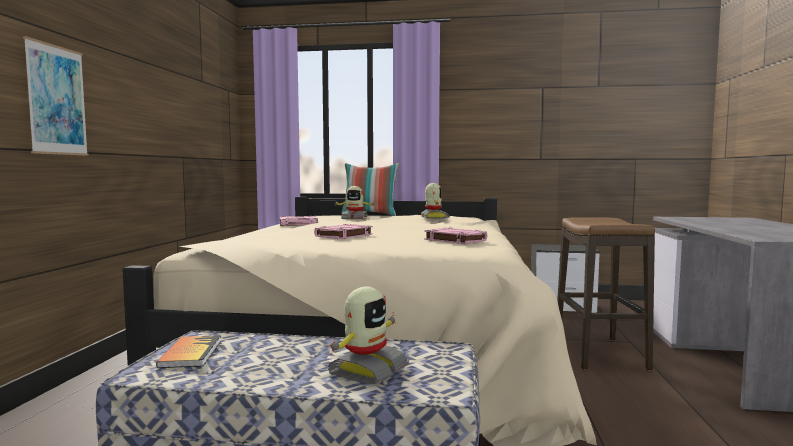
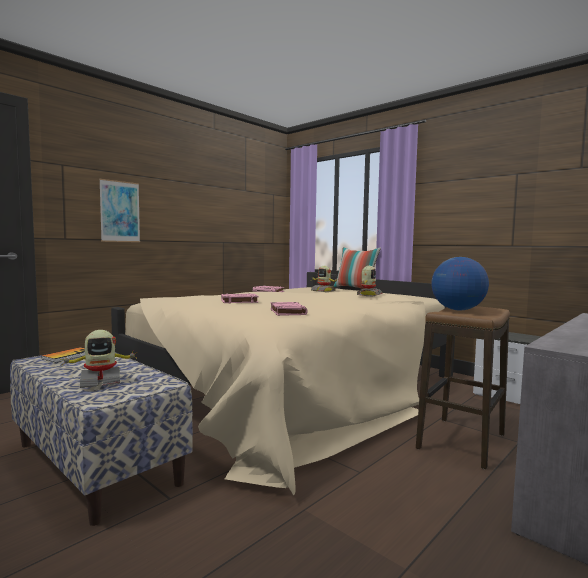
camera: 35 degrees right, 0 degrees up
(593, 221) = (457, 310): none -> globe

